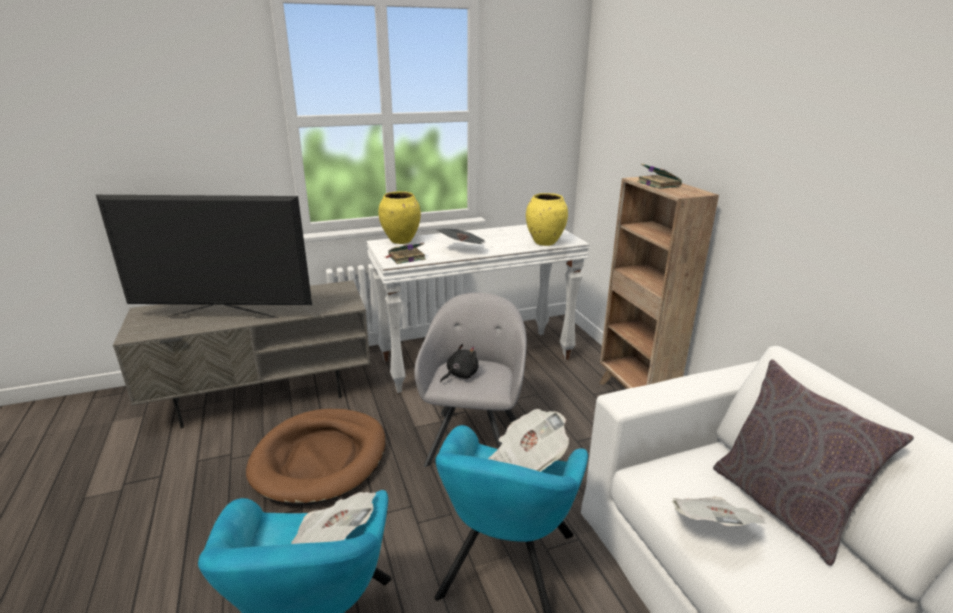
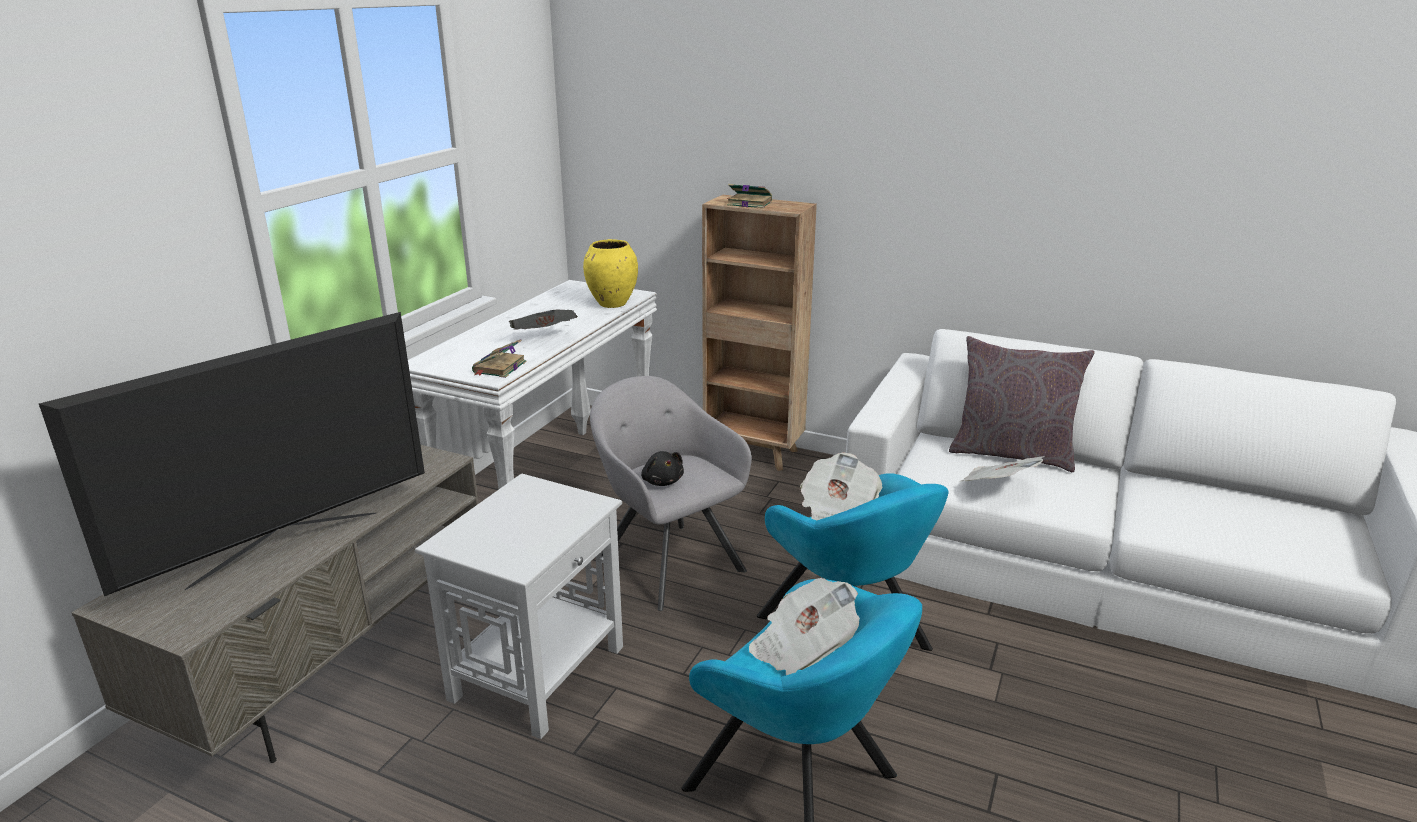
camera: 45 degrees left, 0 degrees up
(320, 459) = (539, 671): brown dog bed -> white side table
(401, 241) = (444, 352): yellow vase -> none
(460, 375) = (662, 481): black plush toy -> black plush toy turned 150 degrees clockwise

